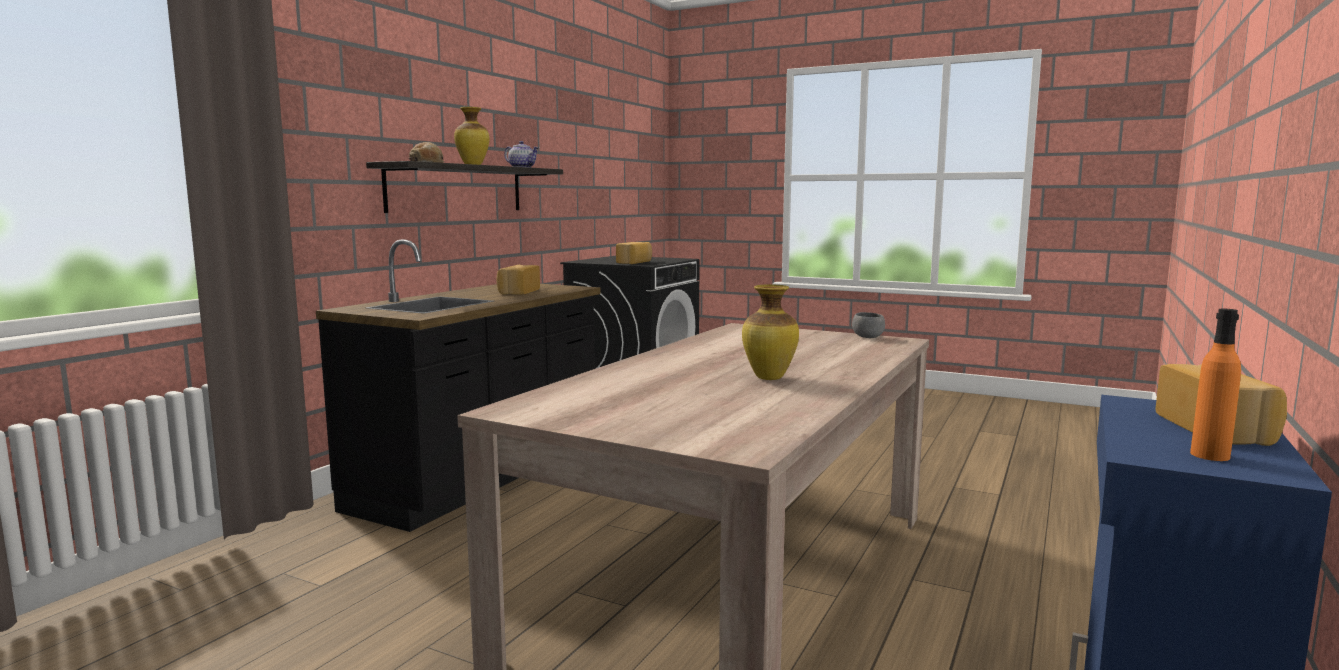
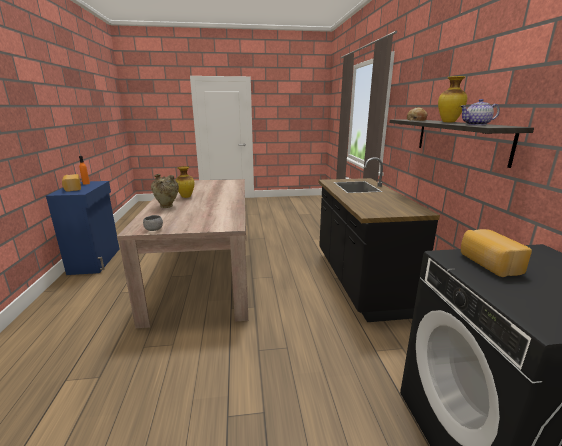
camera: 145 degrees right, 10 degrees up
(518, 292) = (373, 202): bread -> none
(833, 363) = (167, 207): none -> beige vase

